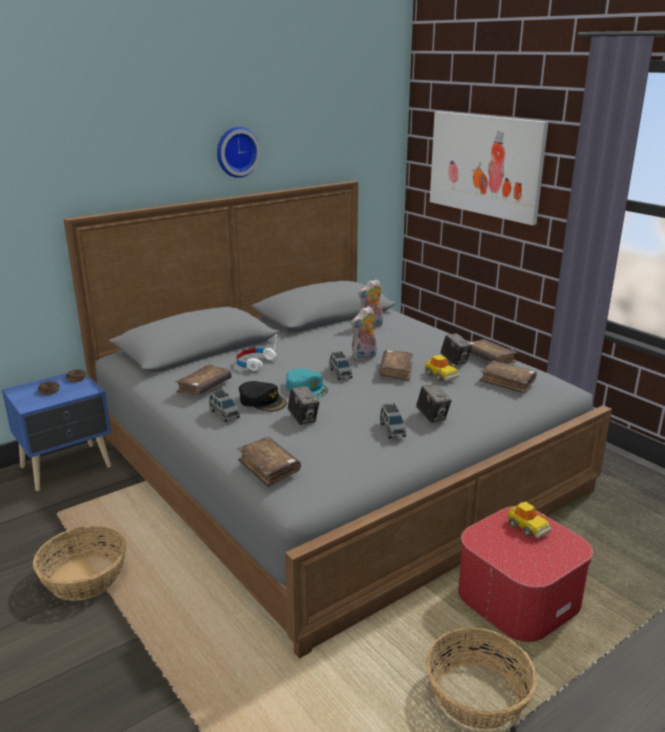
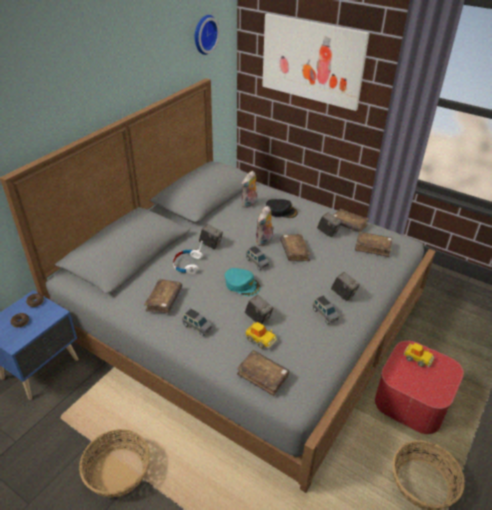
camera: 20 degrees left, 15 degrees up
(236, 151) = (123, 77): wall clock -> wall clock (204, 34)
(262, 401) = (218, 306): black cap -> black cap (281, 211)
(296, 351) = (211, 244): none -> camera
(441, 376) = (327, 250): toy car -> toy car (260, 339)

